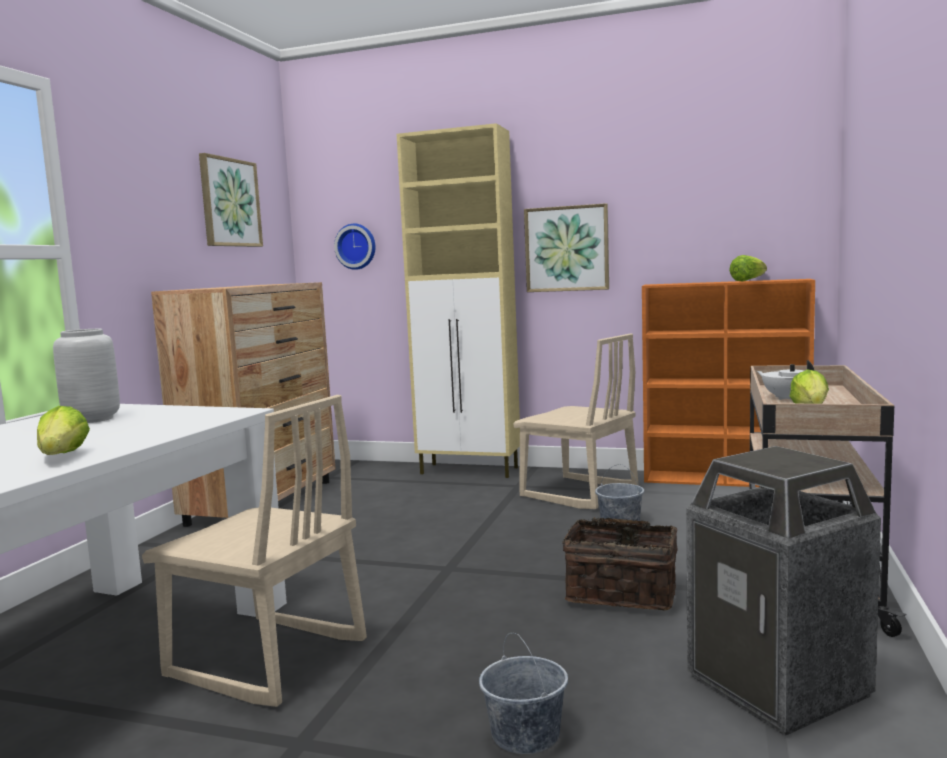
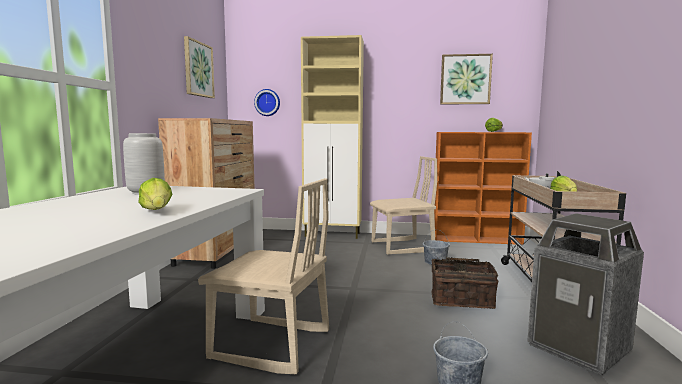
camera: 10 degrees left, 0 degrees up
(567, 249) = (393, 110): picture -> picture (465, 79)
(578, 493) = (402, 247): beige chair -> beige chair turned 45 degrees counterclockwise

